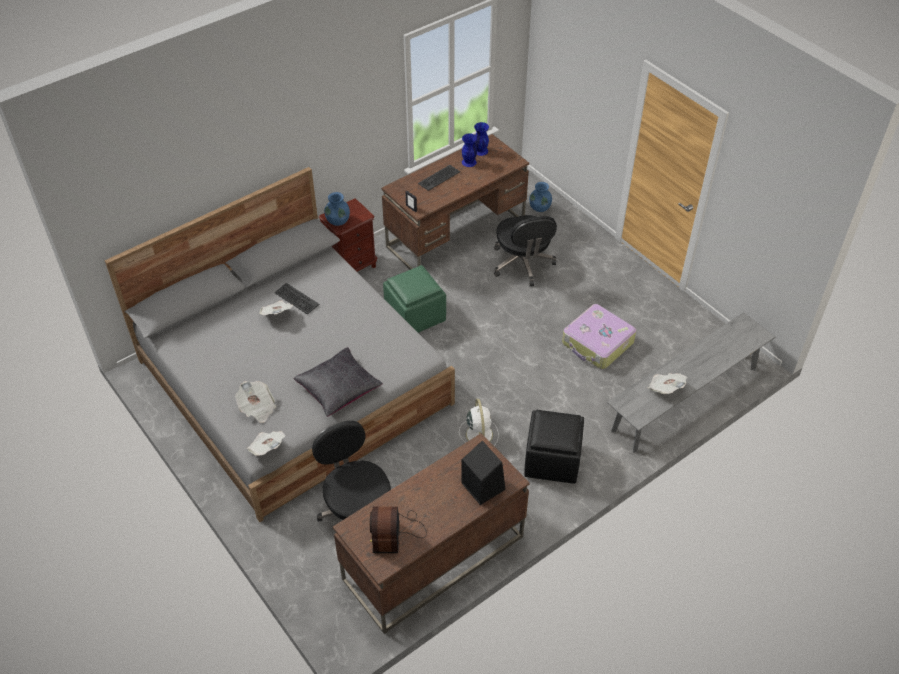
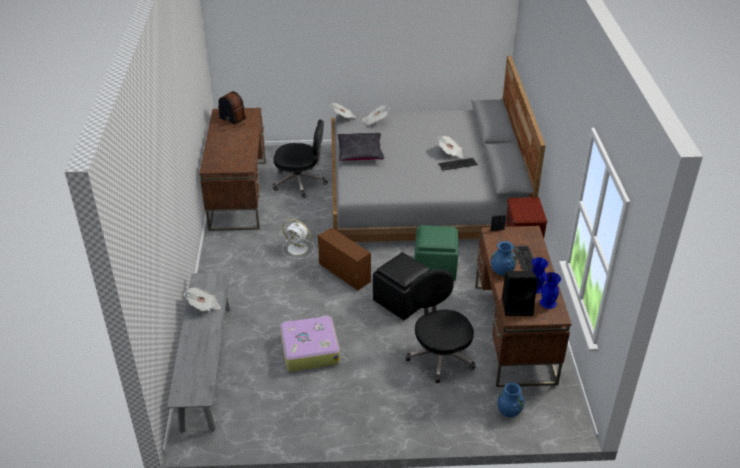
camera: 125 degrees right, 10 degrees down
(338, 221) = (523, 202): blue vase -> blue vase (502, 270)
(480, 377) = (344, 272): none -> brown storage box
(482, 485) = (220, 157): black speaker -> black speaker (518, 306)
(522, 264) = (439, 355): black office chair -> black office chair turned 45 degrees clockwise
(551, 460) = (242, 269): black ottoman -> black ottoman (403, 301)

